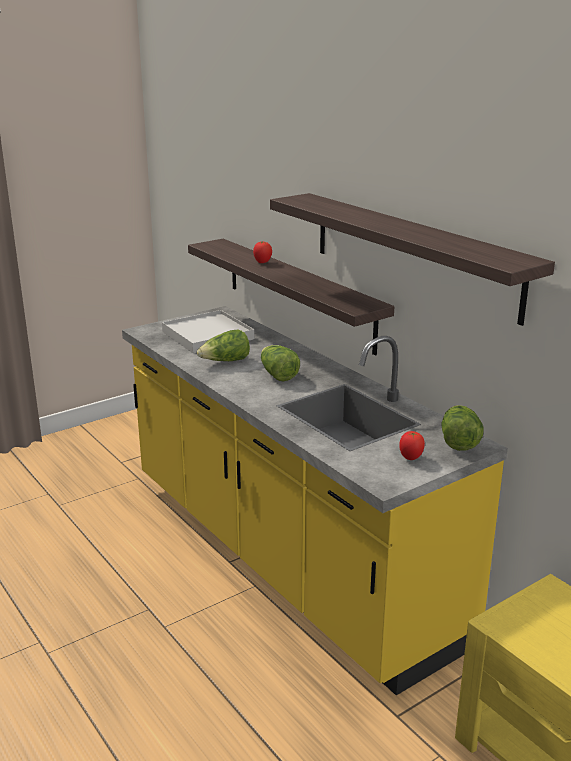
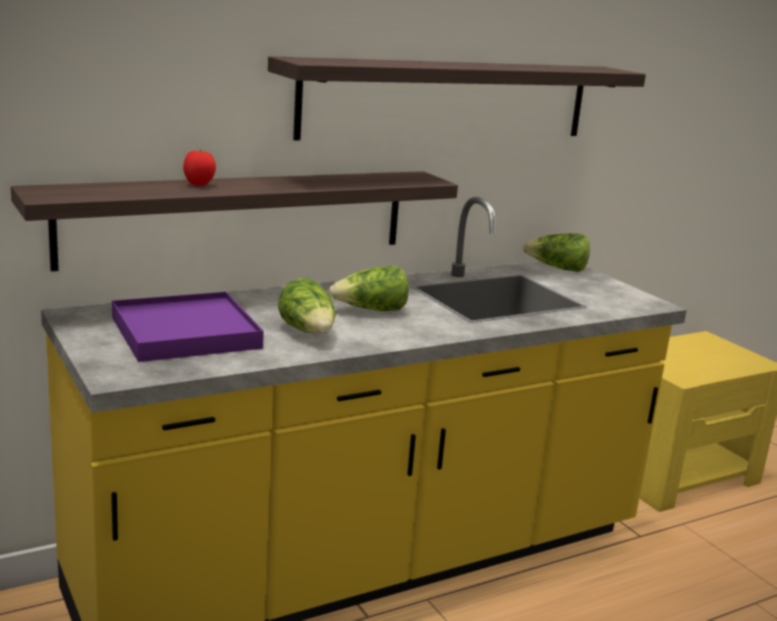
camera: 85 degrees left, 5 degrees down
(207, 335) = (186, 333): white tray -> purple tray
(410, 458) = (598, 288): tomato -> none

